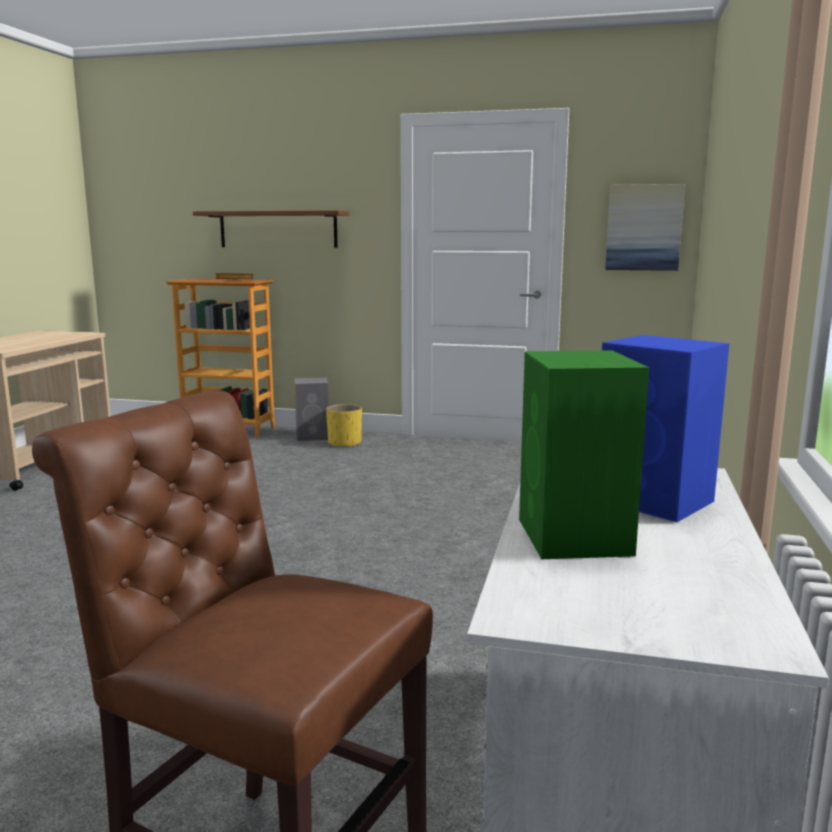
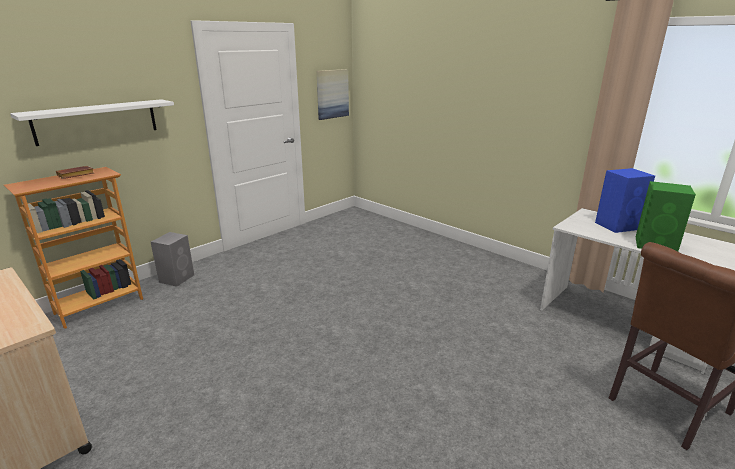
camera: 60 degrees left, 10 degrees up
(278, 229) = (97, 121): brown shelf -> white shelf
(345, 443) = (212, 272): yellow planter -> none

